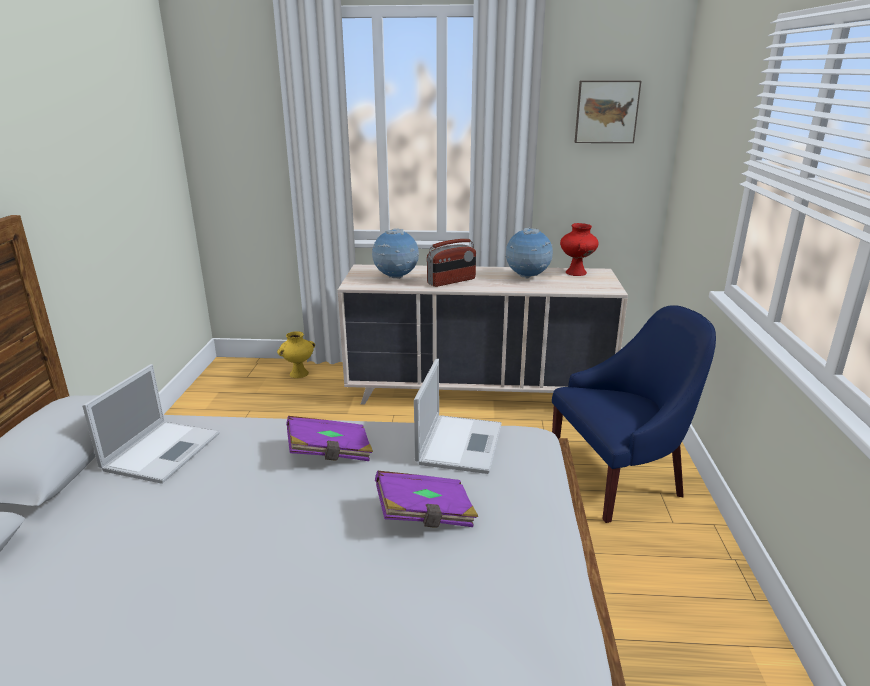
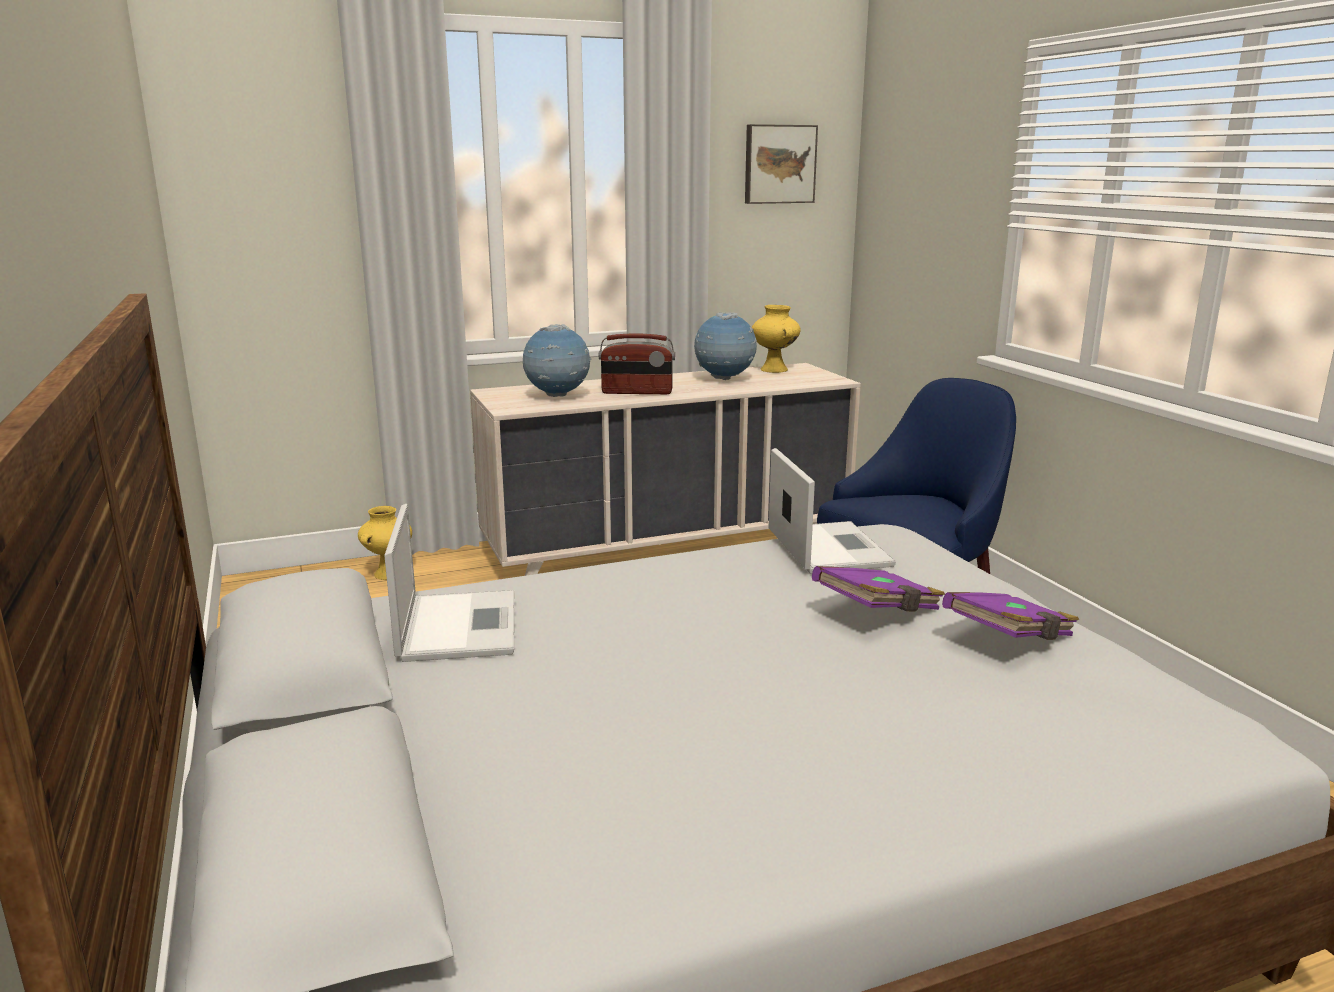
camera: 25 degrees left, 5 degrees down
(330, 453) = (690, 585): purple book -> purple book (1010, 639)
(451, 281) = (637, 392): radio -> radio turned 60 degrees clockwise
(576, 273) = (775, 370): red vase -> yellow vase

